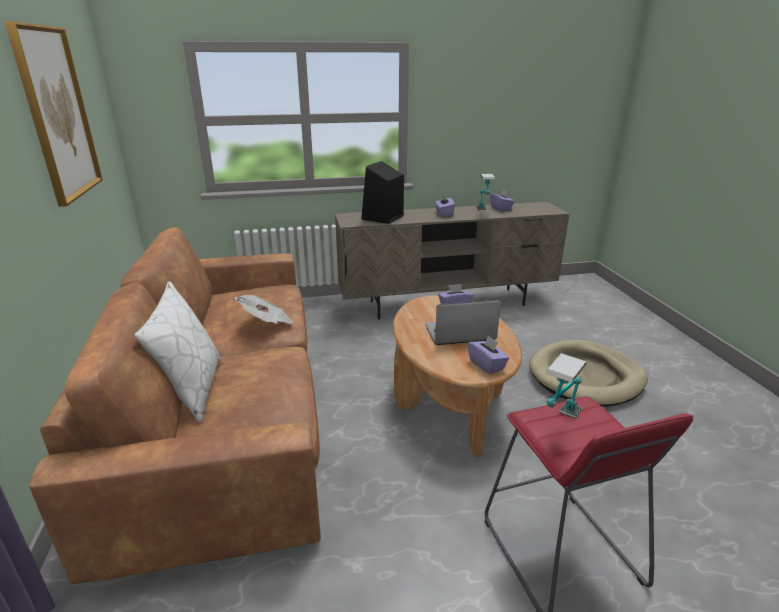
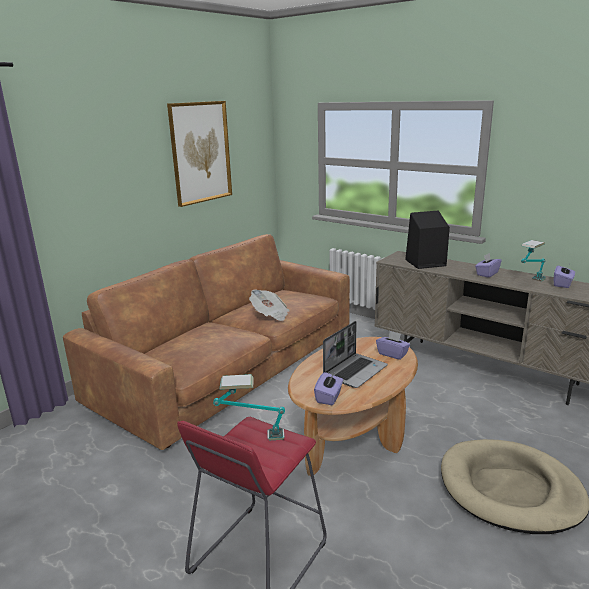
camera: 50 degrees right, 5 degrees down
(192, 389) = (184, 334): white pillow -> none
(459, 333) = (355, 371): laptop -> laptop turned 90 degrees clockwise

